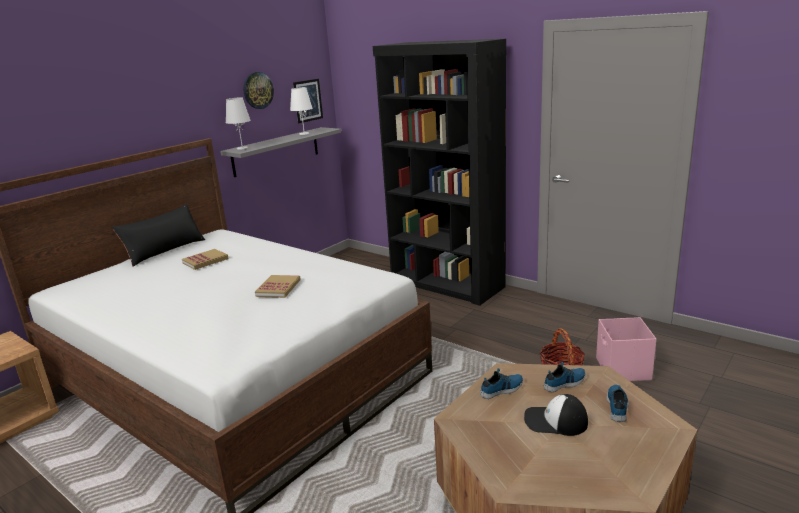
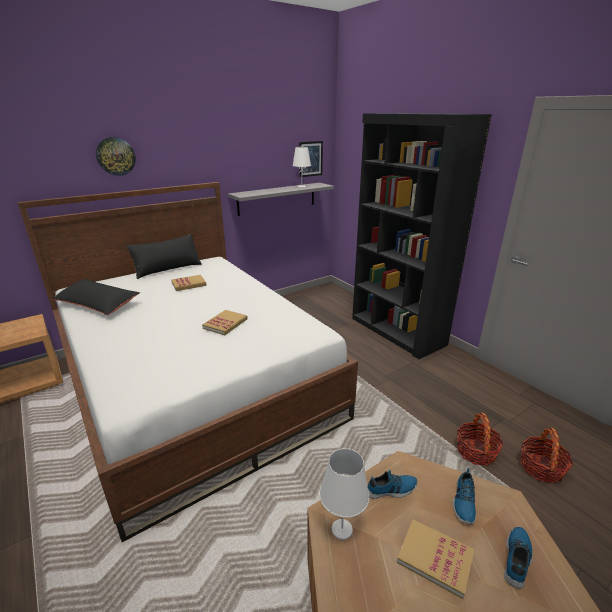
camera: 15 degrees right, 5 degrees up
(105, 298) = (98, 304): none -> black pillow
(242, 148) = (245, 193): white table lamp -> white table lamp (342, 529)
(258, 90) = (266, 146): wall clock -> wall clock (115, 156)
(555, 421) = (435, 558): cap -> book
(565, 383) = (463, 502): shoe -> shoe turned 120 degrees clockwise
(622, 369) = (541, 468): pink storage box -> basket

